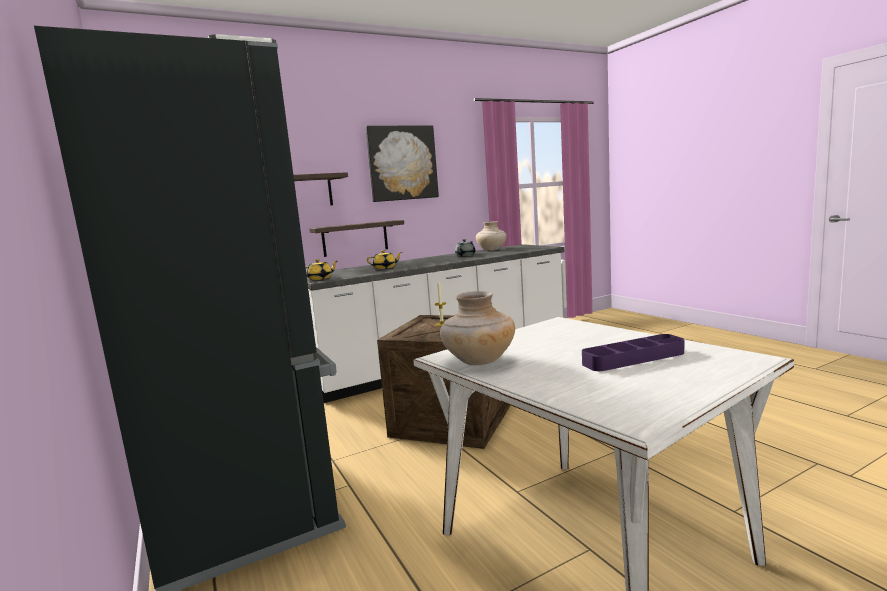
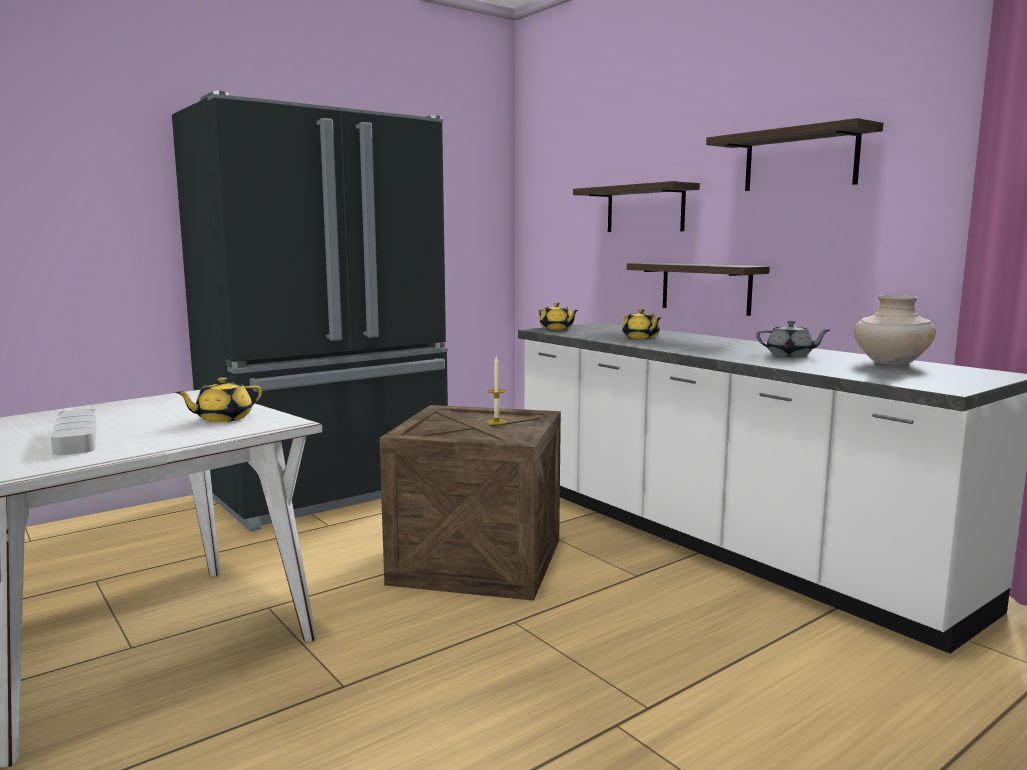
camera: 80 degrees right, 0 degrees up
(402, 163) = (800, 160): picture -> shelf
(478, 361) = (162, 400): beige vase -> none
(553, 334) = (223, 418): none -> yellow teapot
(633, 358) = (76, 438): purple tray -> grey tray

